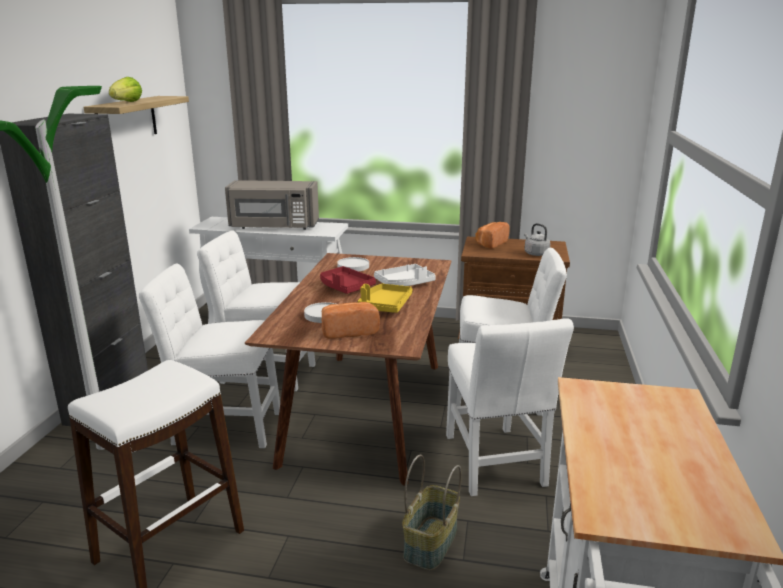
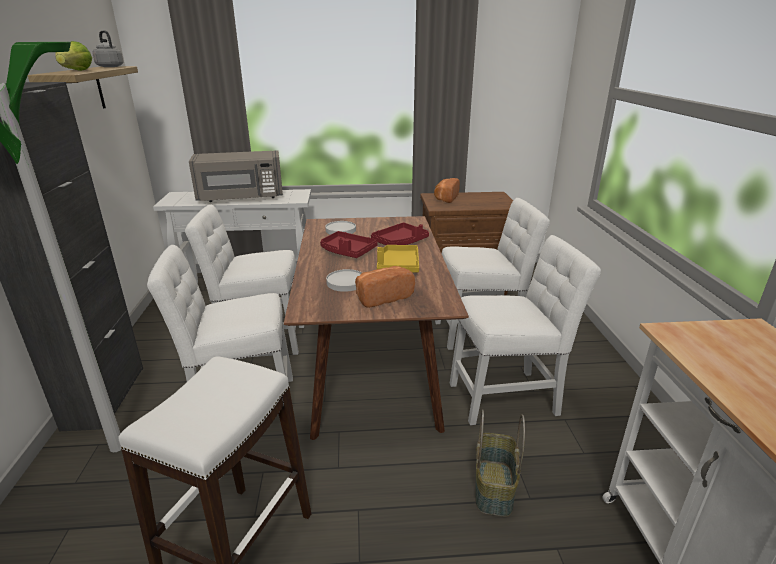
camera: 15 degrees left, 5 degrees up
(405, 283) = (400, 242): white tray -> red tray
(495, 464) = (508, 397): white chair -> white chair turned 75 degrees counterclockwise
(535, 253) = (489, 204): grey kettle -> grey kettle (109, 66)

